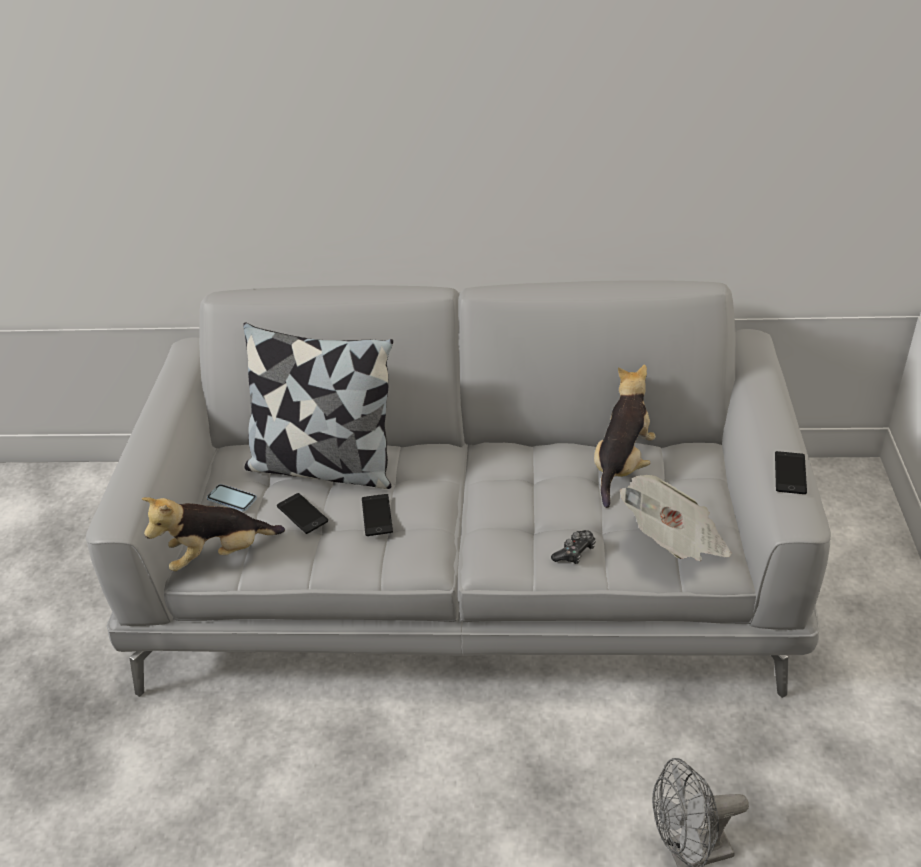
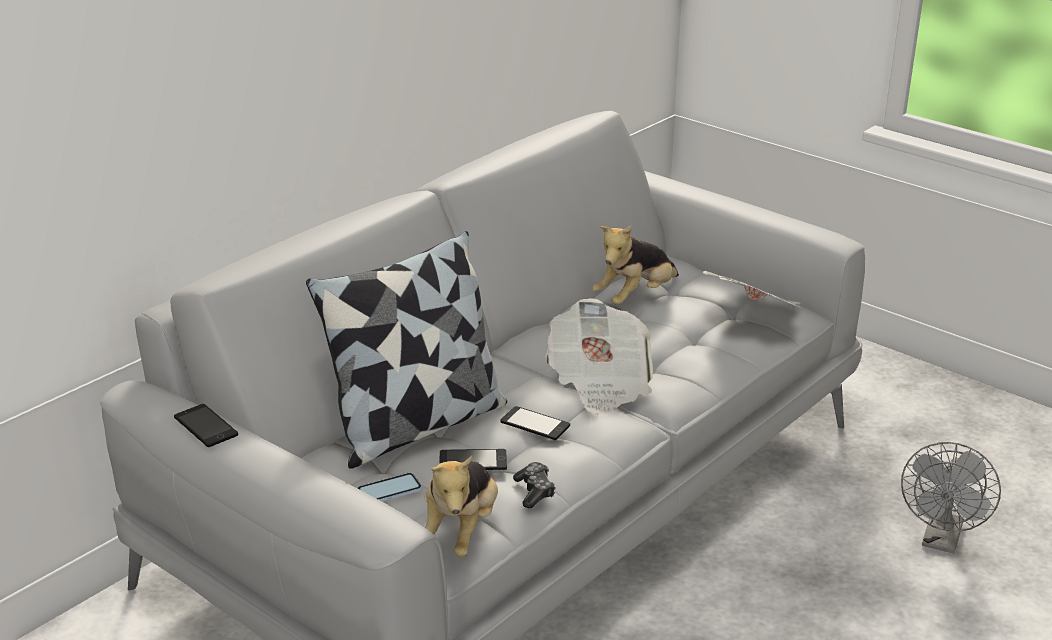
camera: 55 degrees left, 10 degrees down
(468, 515) = (599, 383): none -> newspaper
(575, 552) = (711, 358): game controller -> game controller (534, 491)
(622, 465) = (635, 297): plush toy -> plush toy turned 105 degrees counterclockwise
(790, 473) = (788, 220): phone -> phone (205, 426)

